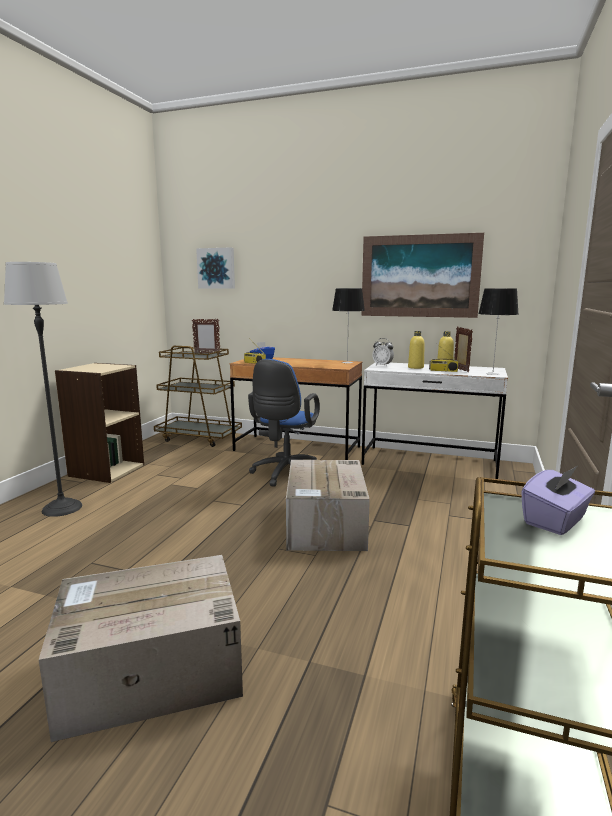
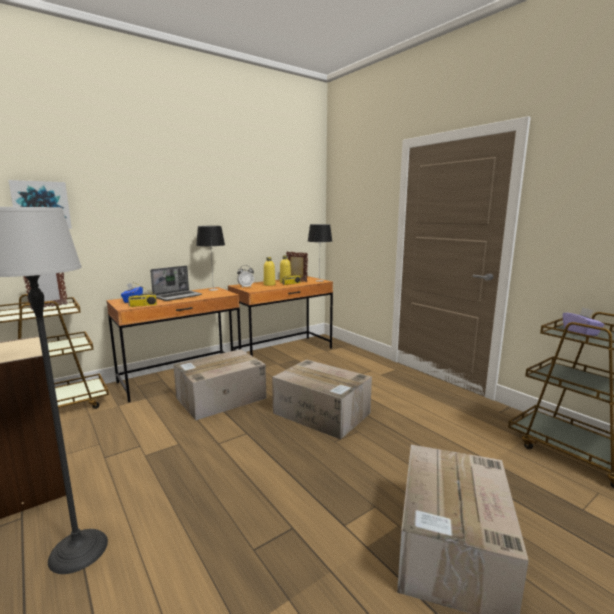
camera: 55 degrees left, 0 degrees up
(285, 474) = (220, 398): blue office chair -> cardboard box
(300, 362) = (178, 296): none -> laptop
(419, 276) = (252, 215): picture -> none
(429, 462) = (283, 352): white desk -> brown desk

